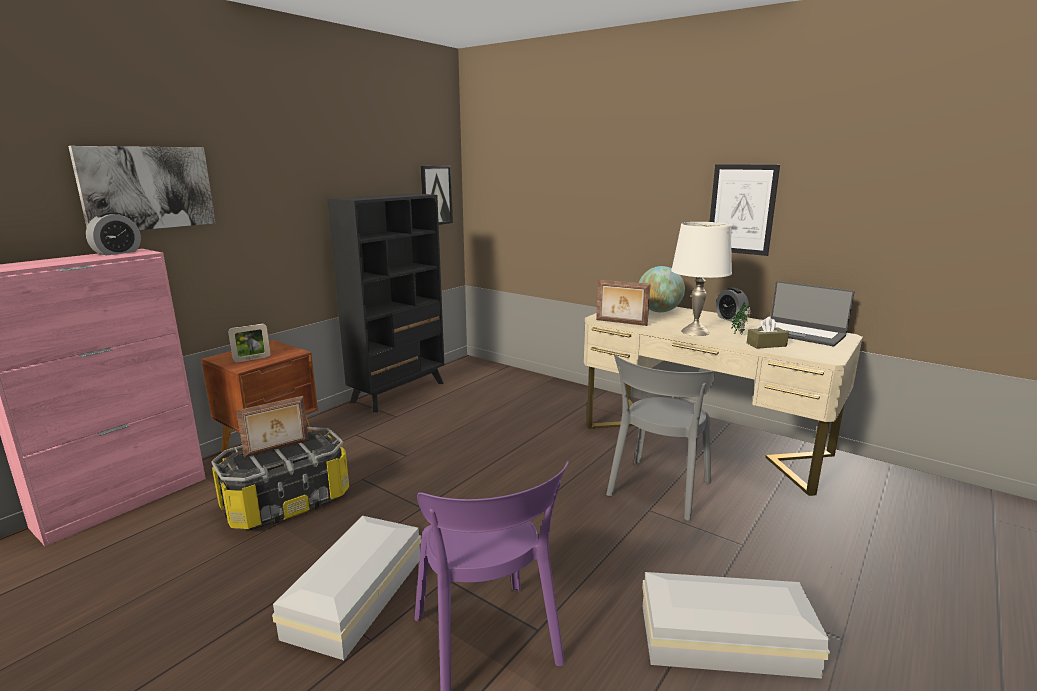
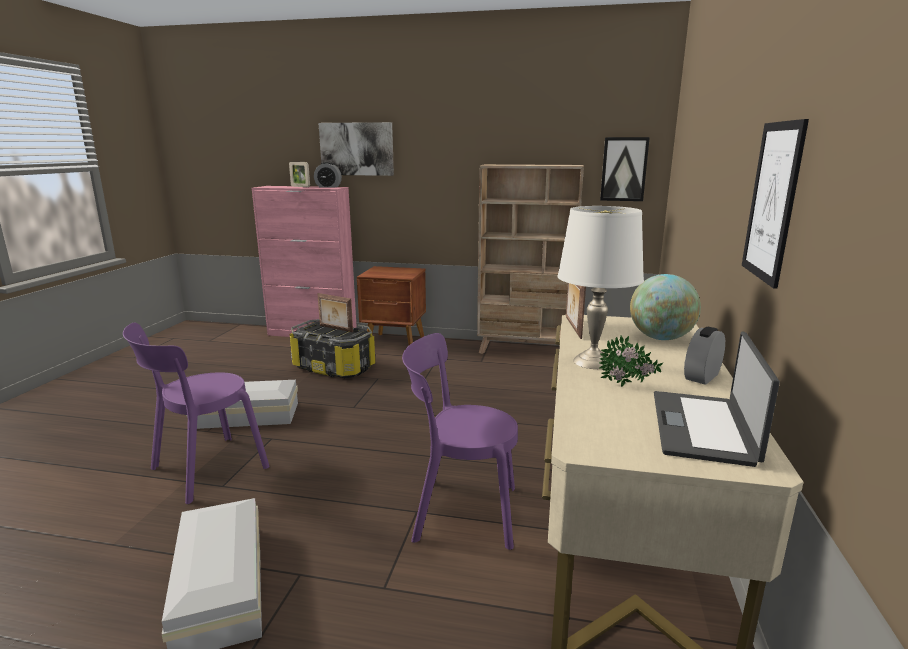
camera: 65 degrees right, 0 degrees up
(252, 359) = (383, 273): picture frame -> picture frame (300, 186)
(399, 392) = (524, 350): black bookcase -> beige bookcase
(657, 491) = (459, 512): grey chair -> purple chair
(766, 344) = (594, 403): brown tissue box -> none

